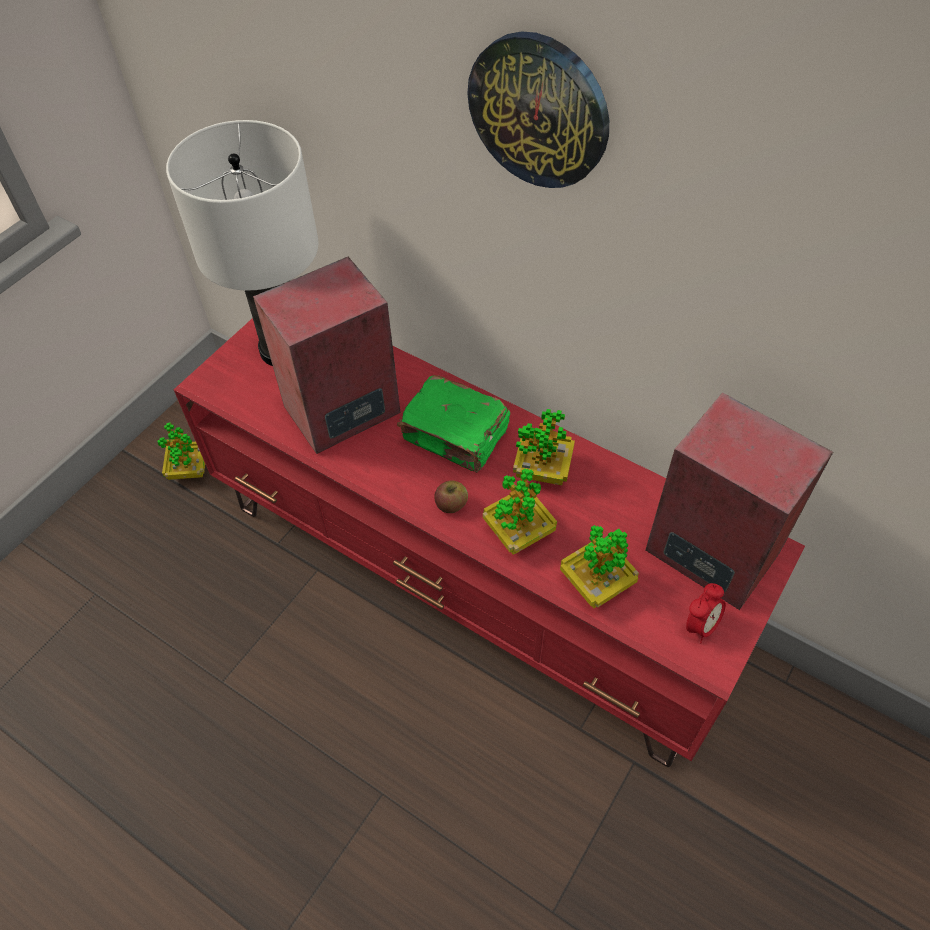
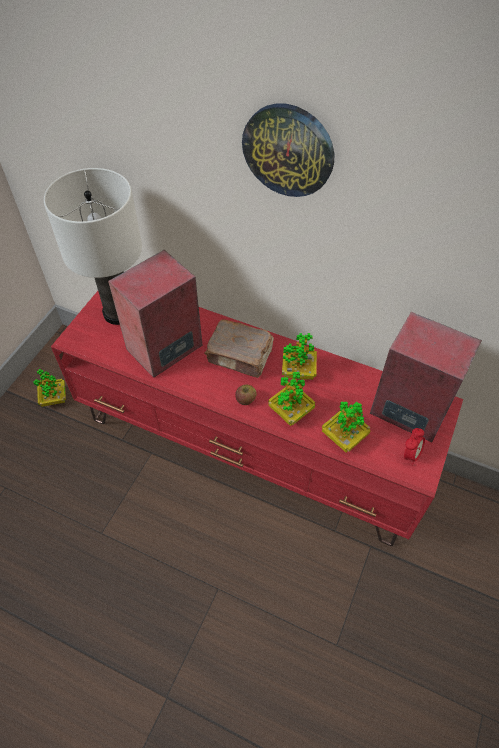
camera: 10 degrees left, 0 degrees up
(456, 435) = (240, 356): green book -> brown book

